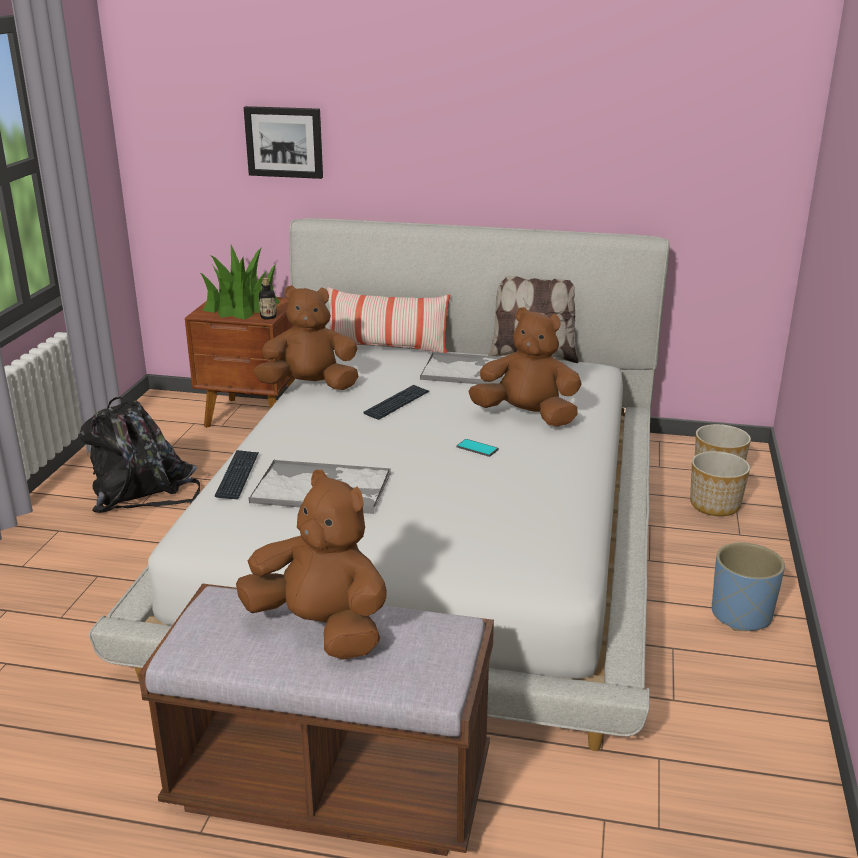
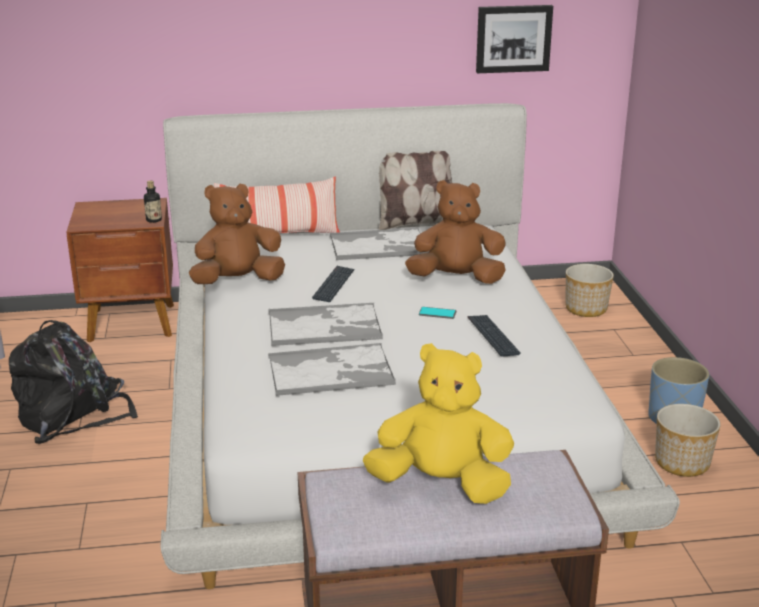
camera: 20 degrees left, 0 degrees up
(238, 475) = (241, 373): keyboard -> keyboard (493, 336)
(241, 307) = (116, 213): potted plant -> none
(284, 142) = (144, 42): picture -> picture (513, 38)
(321, 628) = (441, 484): brown plush toy -> yellow plush toy
(354, 443) = (325, 326): none -> tray
(715, 505) = (600, 334): planter -> planter (682, 463)

